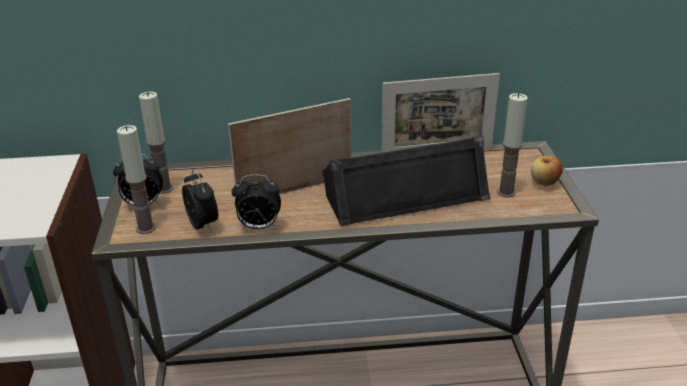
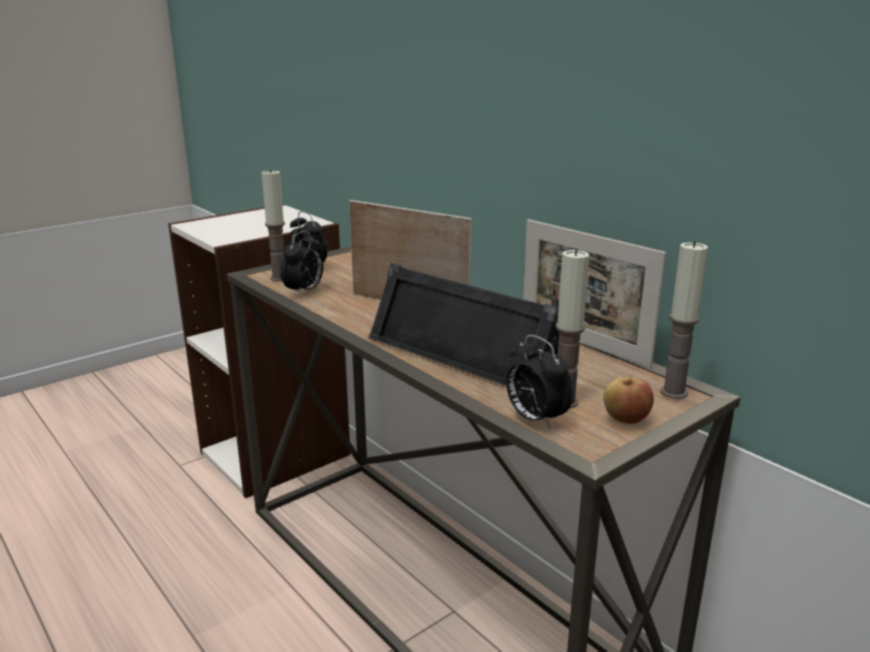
camera: 55 degrees right, 10 degrees down
(164, 188) = (342, 266): candle -> candle (674, 392)
(259, 227) = (325, 309): alarm clock -> alarm clock (535, 419)

